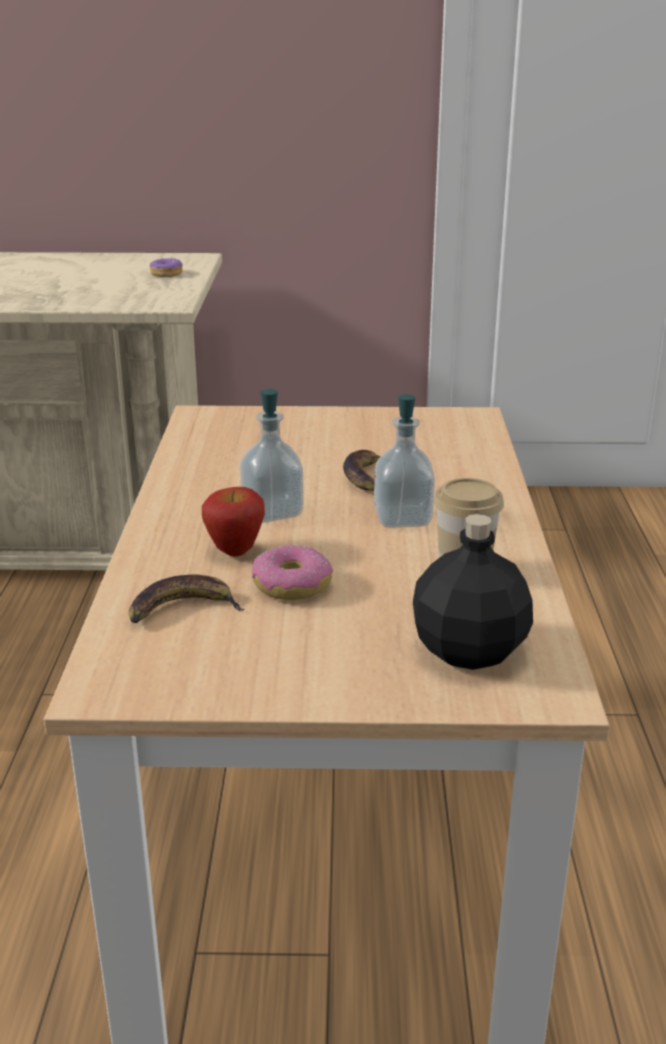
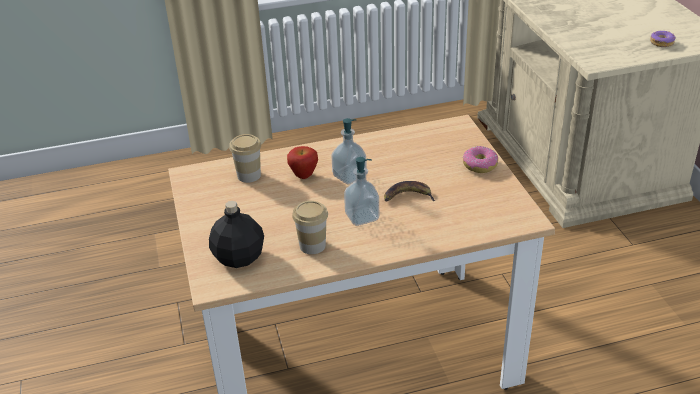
camera: 75 degrees right, 10 degrees up
(181, 609) = (249, 175): banana -> cup
(291, 585) = (278, 198): donut -> donut (479, 165)

